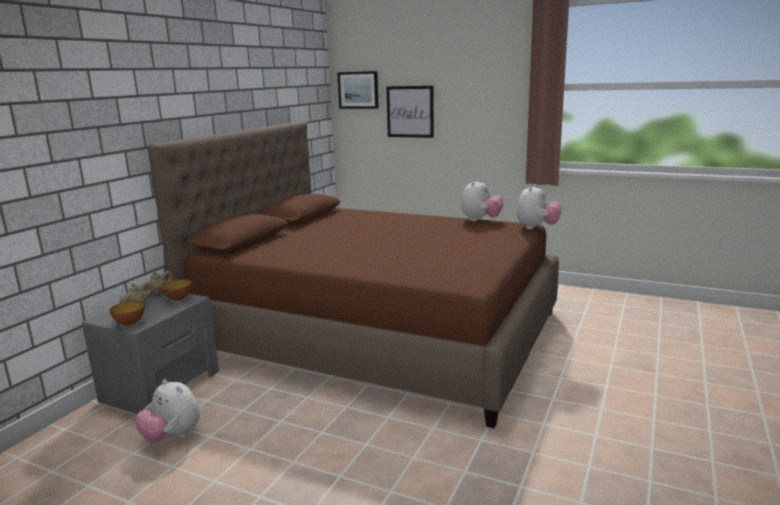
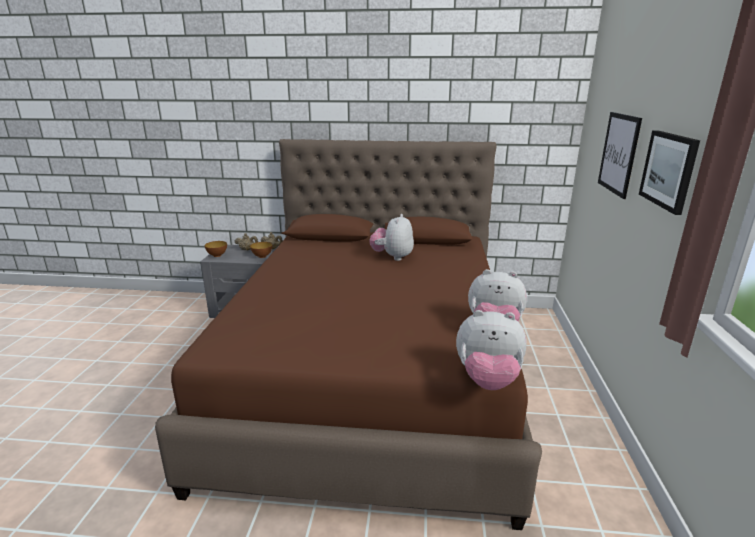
camera: 70 degrees right, 5 degrees up
(172, 436) = (185, 332): plush toy -> plush toy (392, 257)
(358, 90) = (596, 113): picture -> picture (669, 170)

